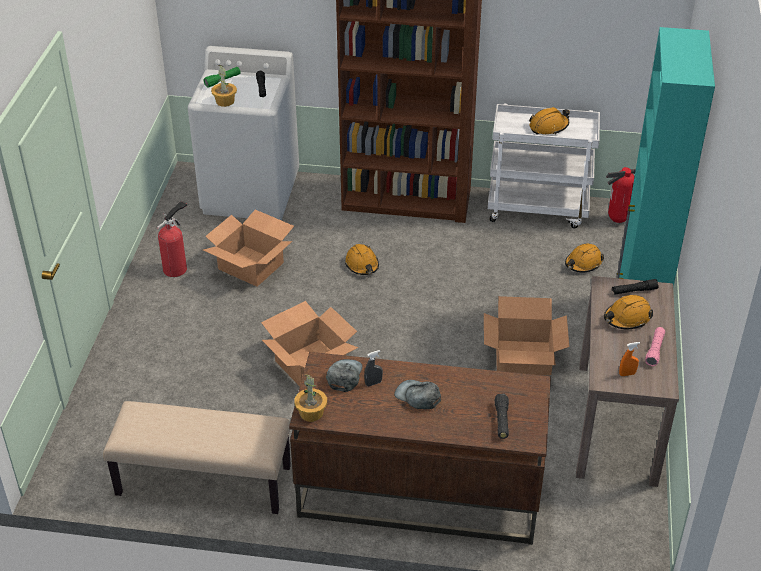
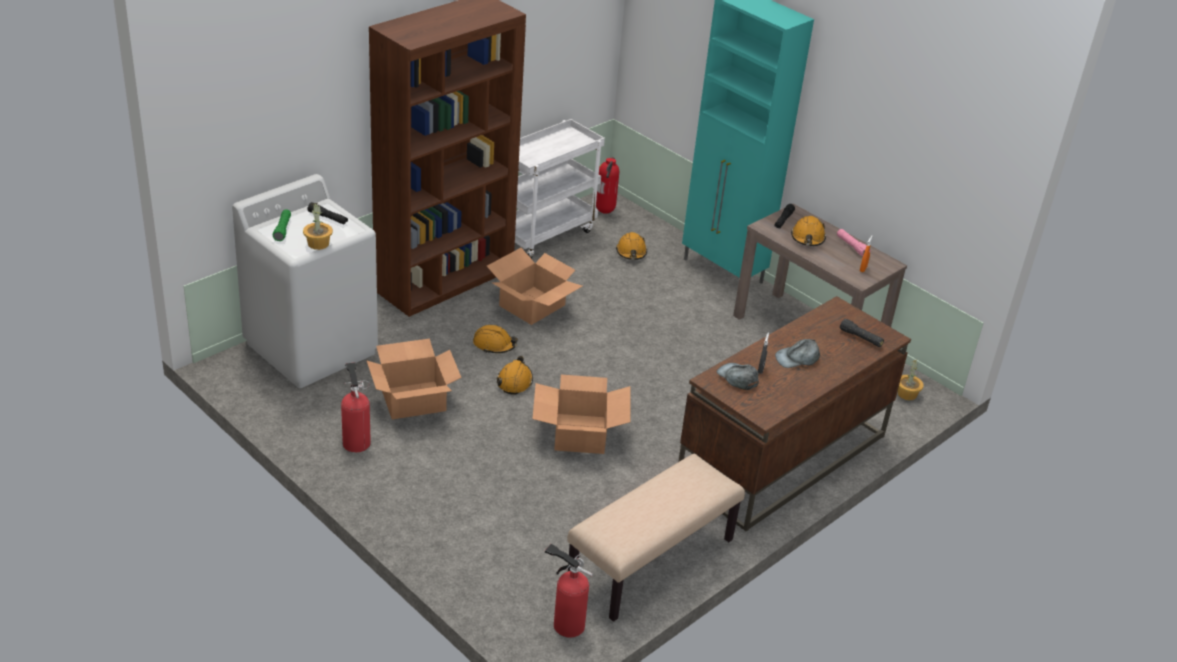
camera: 55 degrees left, 5 degrees down
(90, 471) = (566, 623): none -> fire extinguisher
(311, 413) = (763, 413): potted plant -> potted plant (907, 394)
(523, 358) = (698, 334): cardboard box -> cardboard box (532, 306)
(548, 127) = (550, 147): orange hard hat -> orange hard hat (514, 381)

